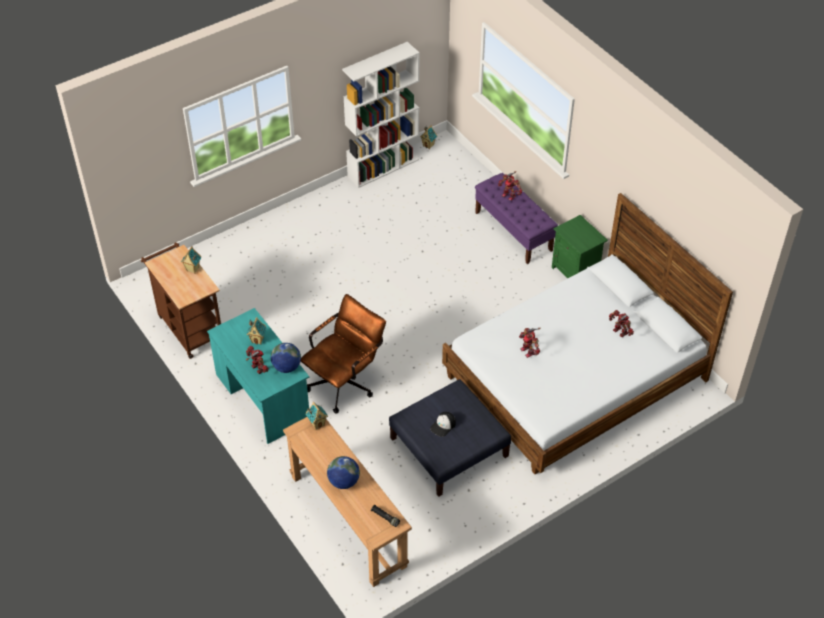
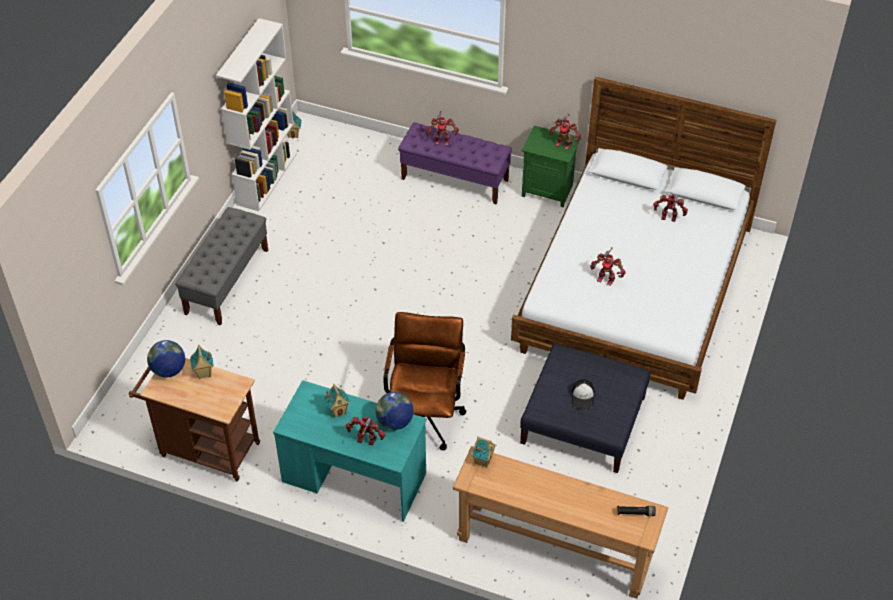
camera: 35 degrees left, 0 degrees up
(296, 225) = (227, 281): none -> grey bench
(343, 481) = (563, 502): globe -> globe (169, 370)
(590, 238) = (564, 143): none -> toy robot

